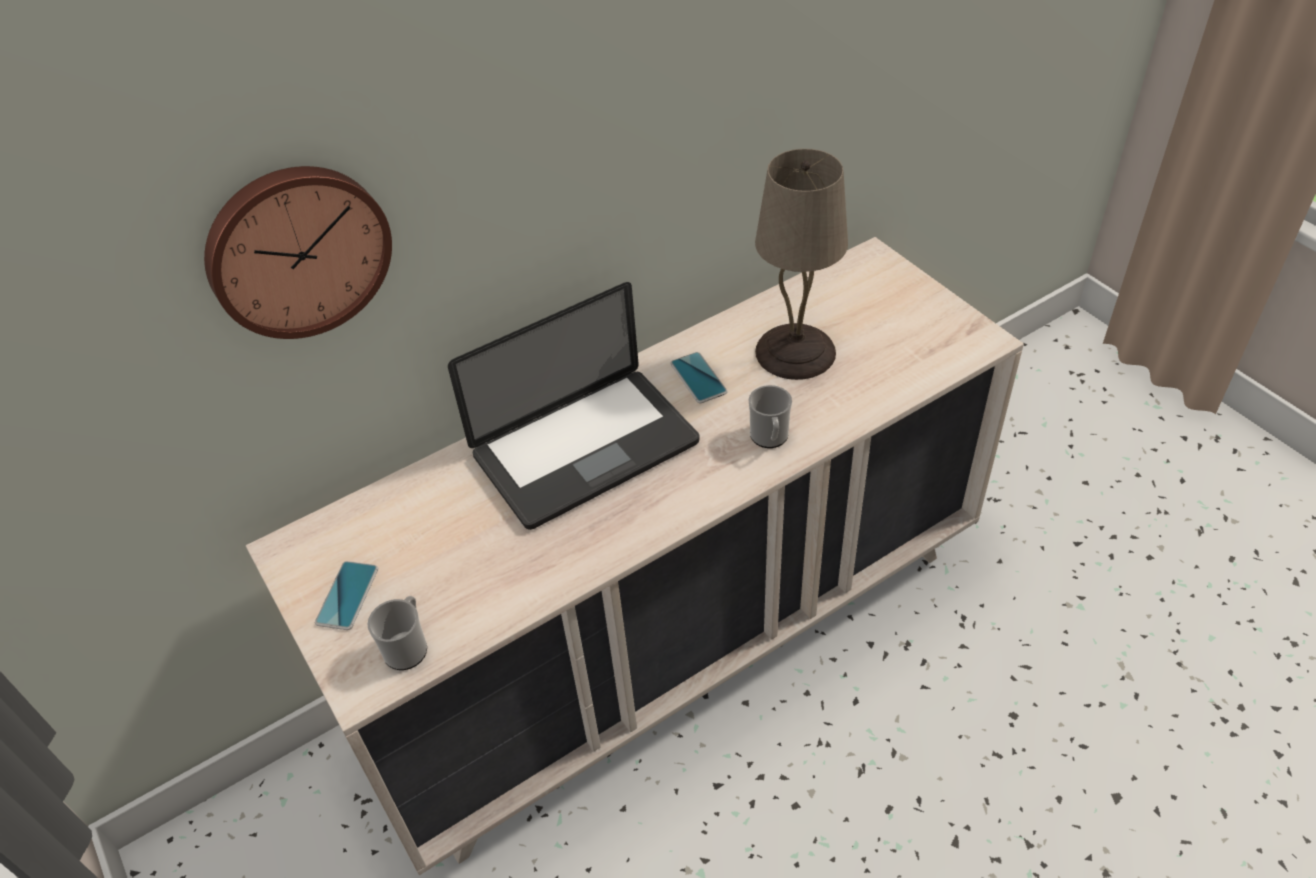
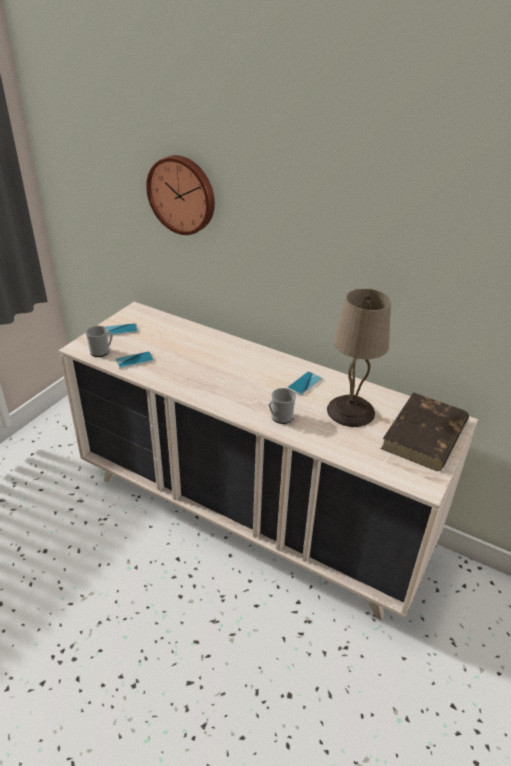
camera: 60 degrees right, 10 degrees down
(479, 596) = (134, 360): none -> phone
(585, 449) = (233, 363): laptop -> none
(886, 299) = (424, 435): none -> brown book

